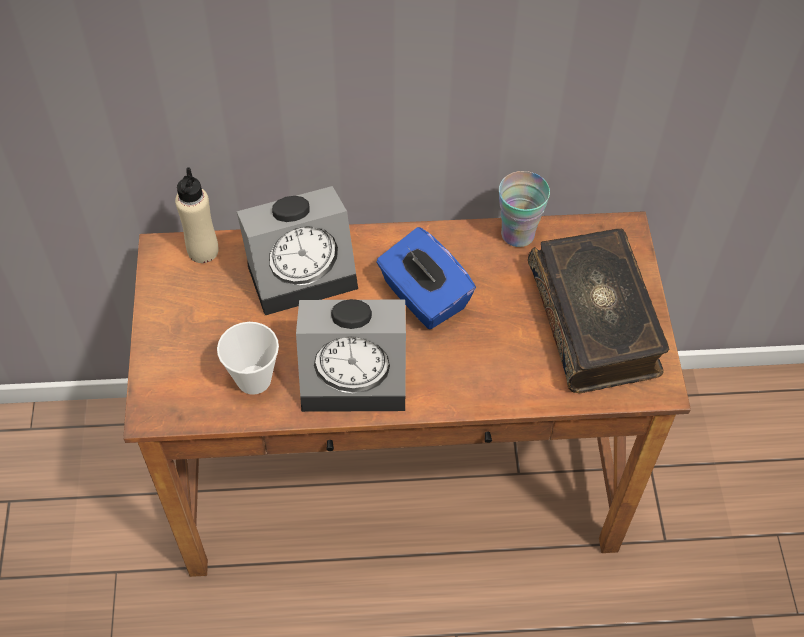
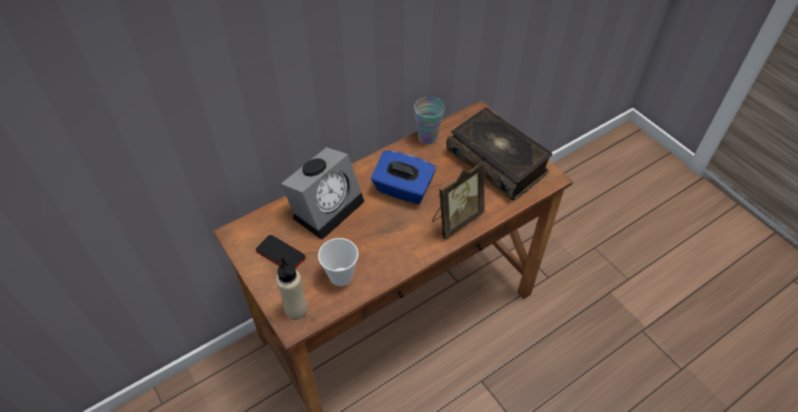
camera: 30 degrees left, 5 degrees down
(199, 308) = (280, 254): none -> phone
(203, 251) = (259, 222): beige bottle -> beige bottle (296, 310)
(357, 376) = (397, 246): alarm clock -> none
(466, 379) = (455, 219): none -> picture frame

